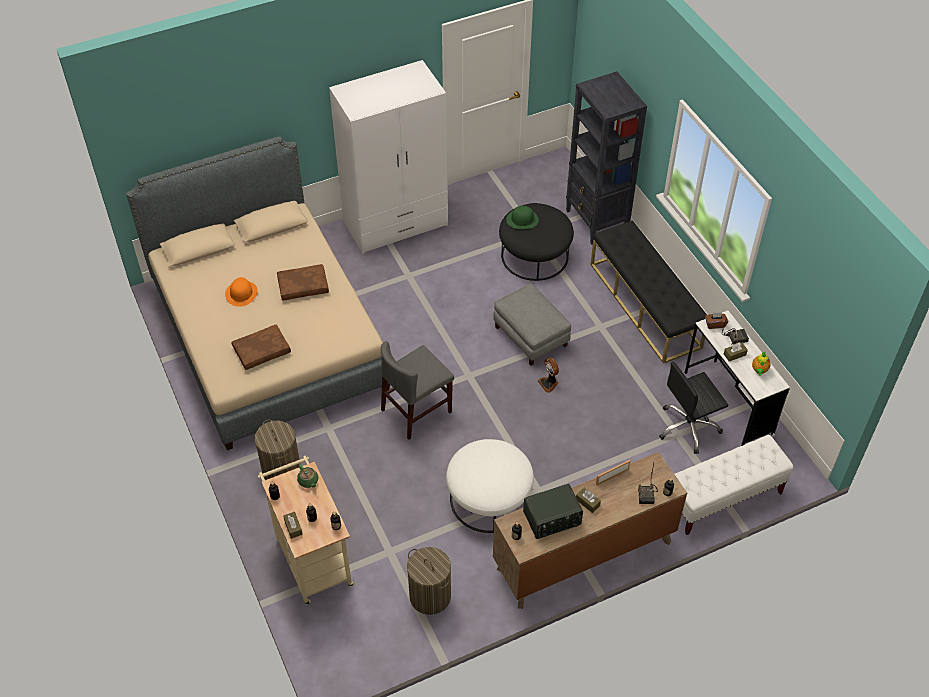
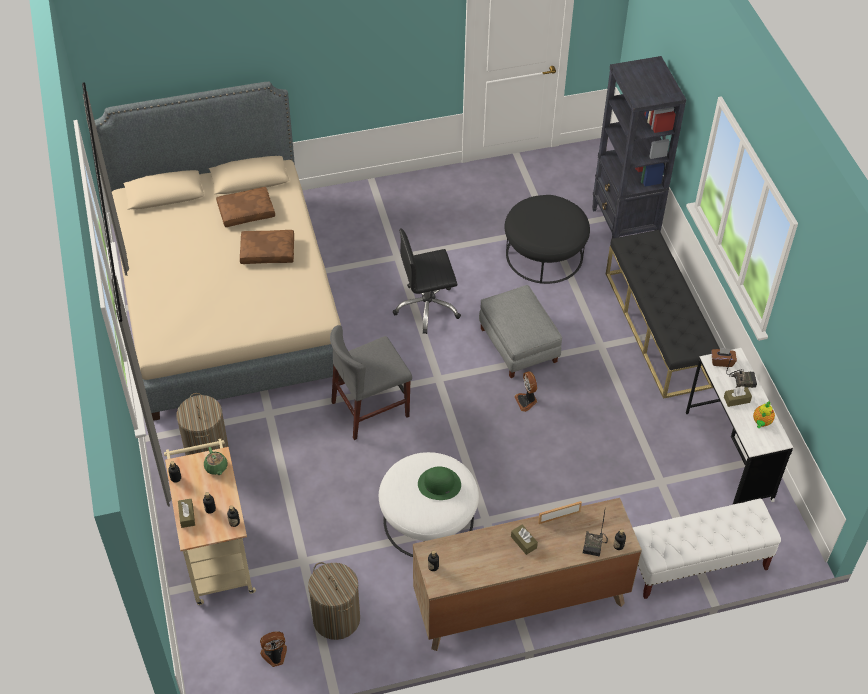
camera: 10 degrees right, 0 degrees up
(241, 293) = (198, 249): orange hat -> none
(262, 350) = (205, 316): brown pillow -> brown pillow (246, 211)
(384, 637) = (275, 656): none -> fan
(396, 223) = (397, 197): white wardrobe -> none
(522, 219) = (533, 211): green hat -> green hat (439, 484)
(552, 519) = (478, 554): radio -> none
(688, 427) = (675, 476): black office chair -> black office chair (427, 308)

